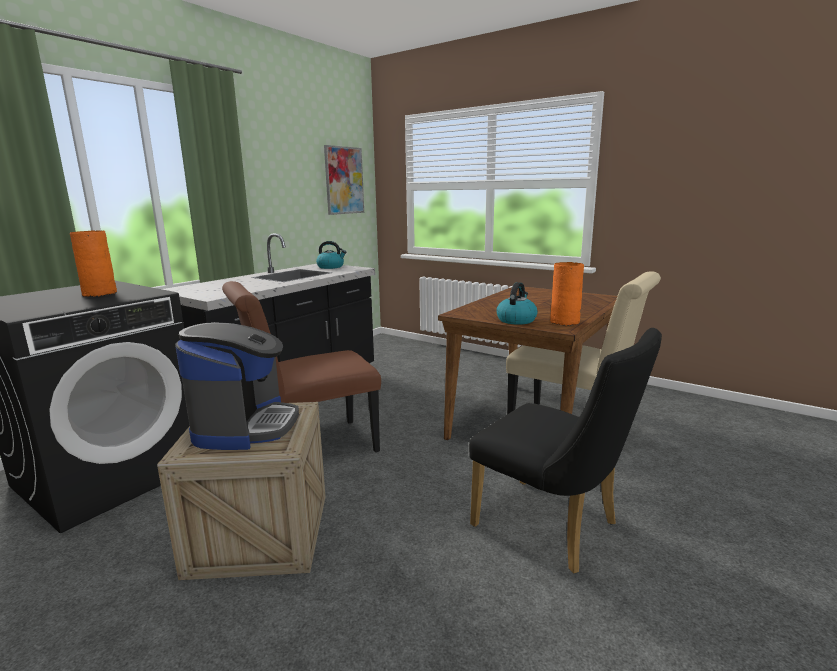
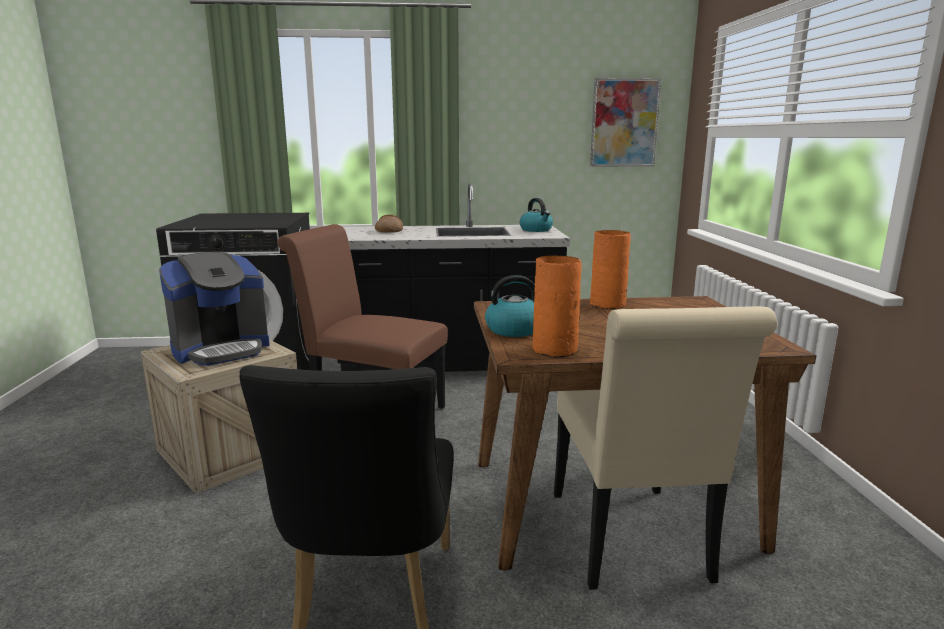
camera: 50 degrees right, 0 degrees up
(100, 294) = (257, 220): orange vase -> orange vase (608, 304)
(222, 285) = (389, 231): none -> bread

